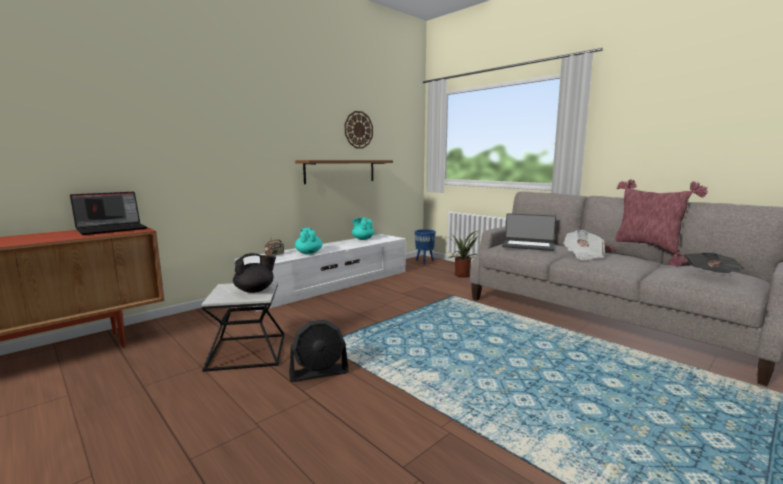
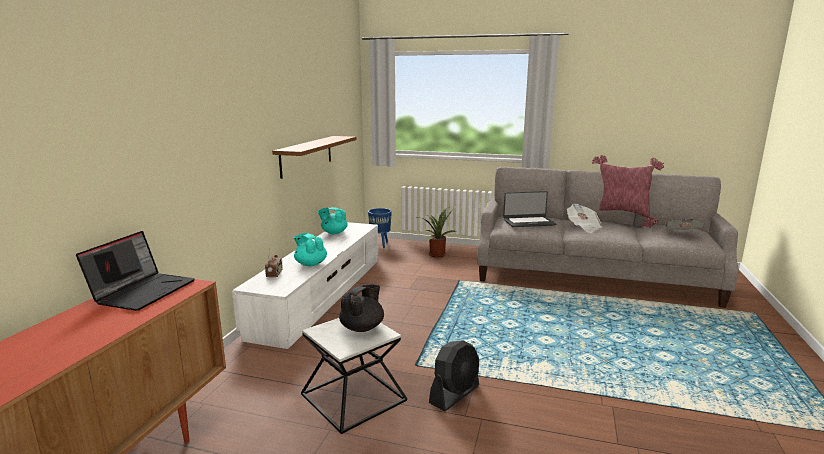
camera: 30 degrees left, 5 degrees up
(358, 130) = (317, 102): wall clock -> none

